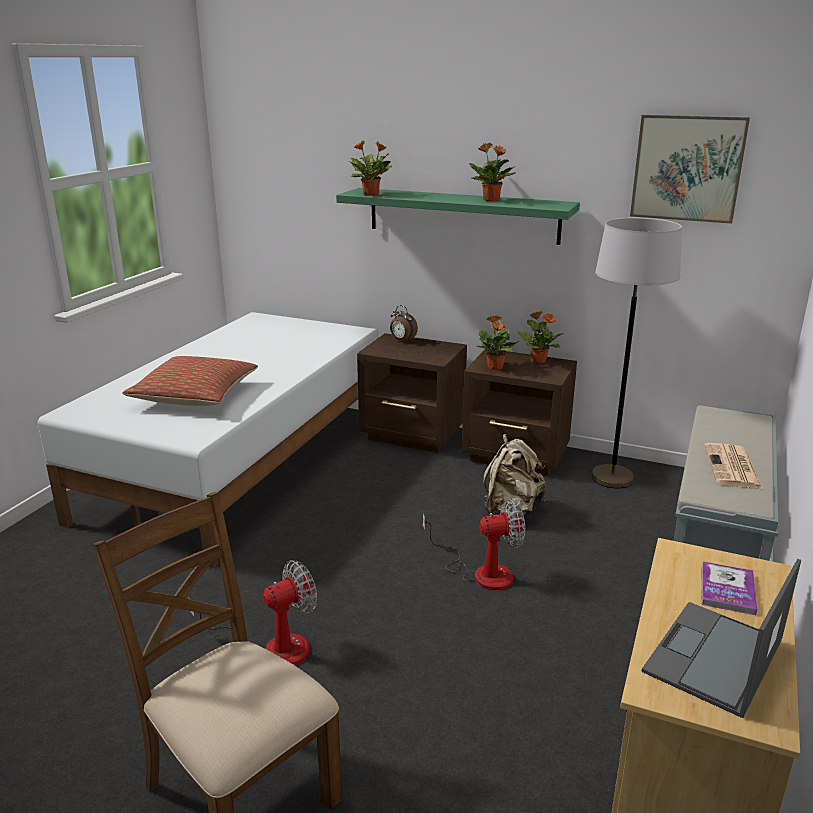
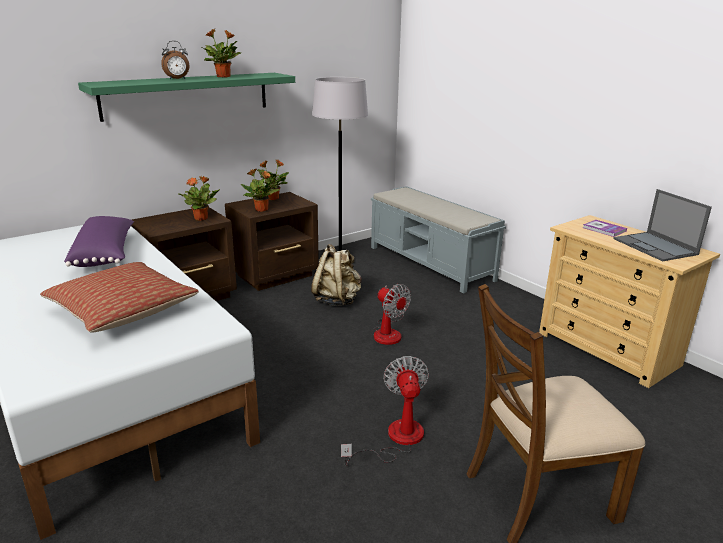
camera: 60 degrees left, 0 degrees up
(291, 352) = (106, 254): none -> purple pillow
(371, 194) = (121, 84): potted plant -> potted plant (201, 218)
(402, 340) = (158, 218): alarm clock -> alarm clock (177, 79)
(481, 572) = (389, 332): fan -> fan turned 120 degrees clockwise
(687, 168) = (334, 41): picture -> none
(732, 467) = (448, 210): newspaper -> none

